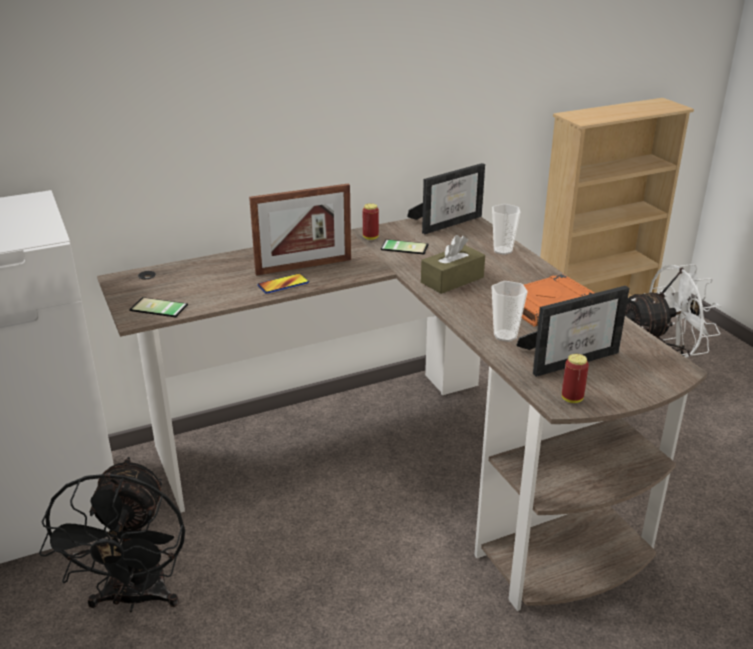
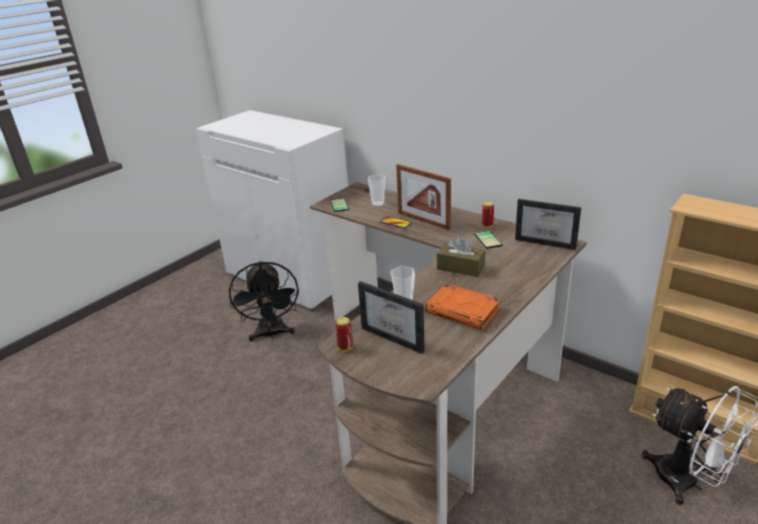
camera: 65 degrees right, 0 degrees up
(135, 599) = (271, 334): black fan -> black fan turned 75 degrees counterclockwise
(502, 250) = (530, 273): cup -> cup (378, 204)

